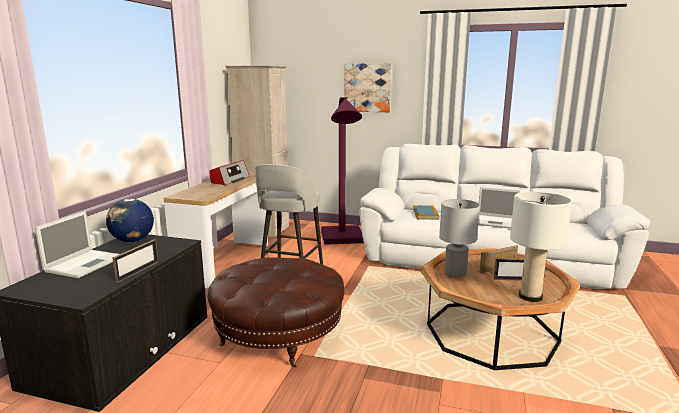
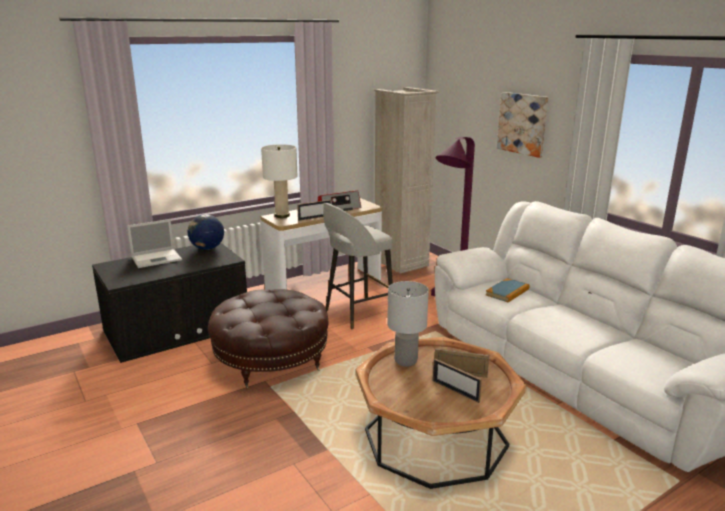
camera: 40 degrees right, 5 degrees up
(138, 271) = (171, 274): picture frame -> picture frame (314, 218)
(496, 222) = (569, 326): laptop -> none
(530, 297) = (429, 409): white table lamp -> white table lamp (281, 216)

